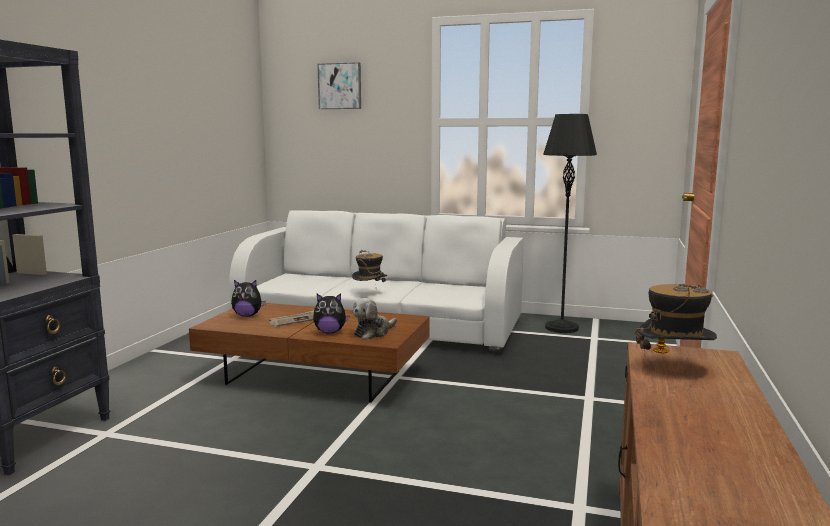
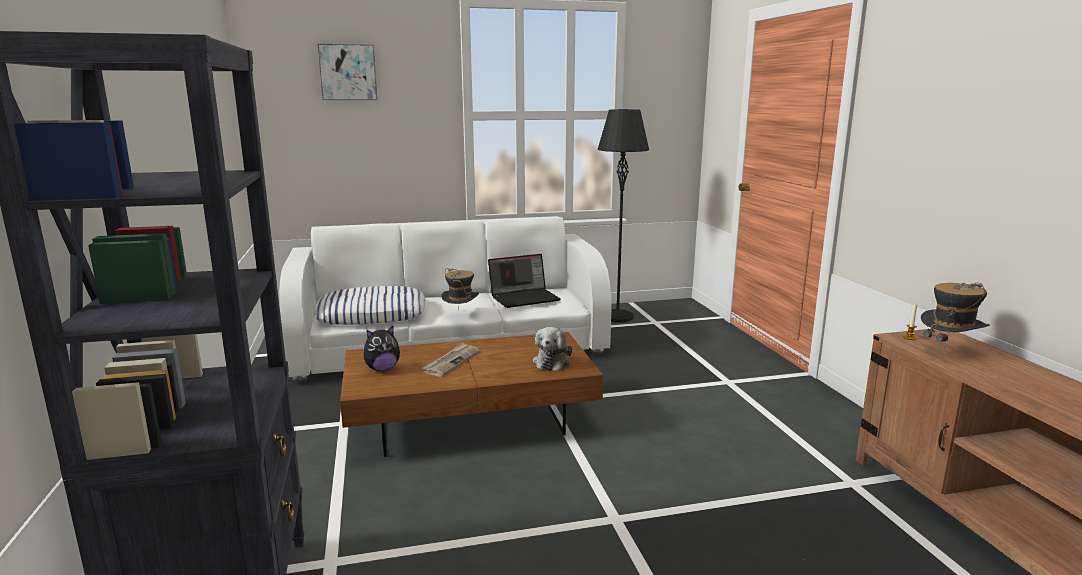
camera: 30 degrees left, 5 degrees up
(309, 284) = (372, 314): none -> pillow
(330, 332) = (509, 370): plush toy -> none
(442, 289) = (525, 298): none -> laptop

